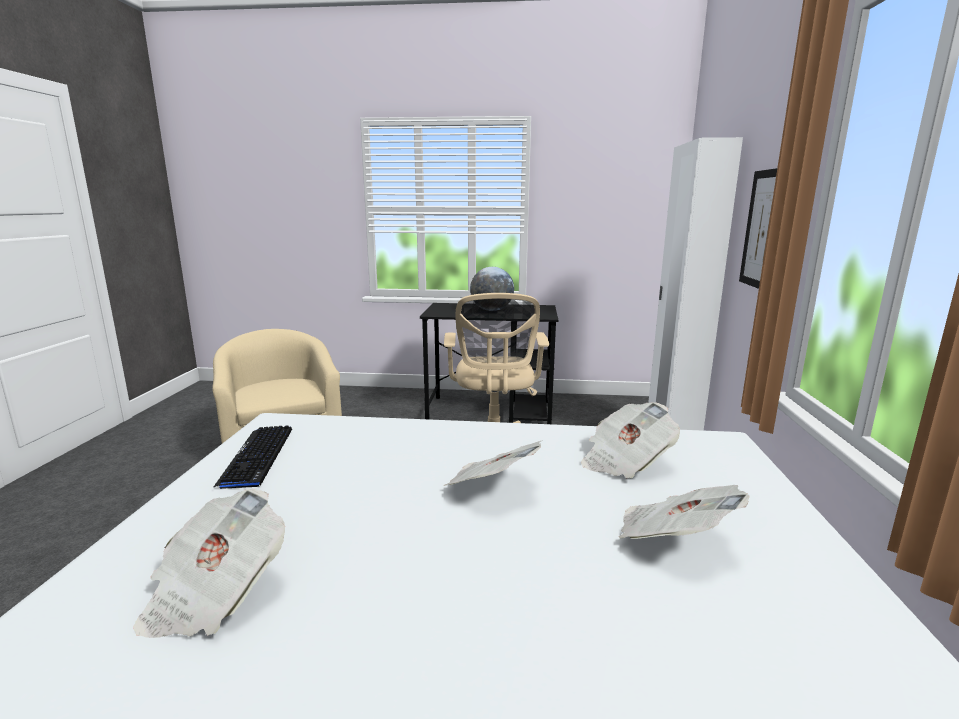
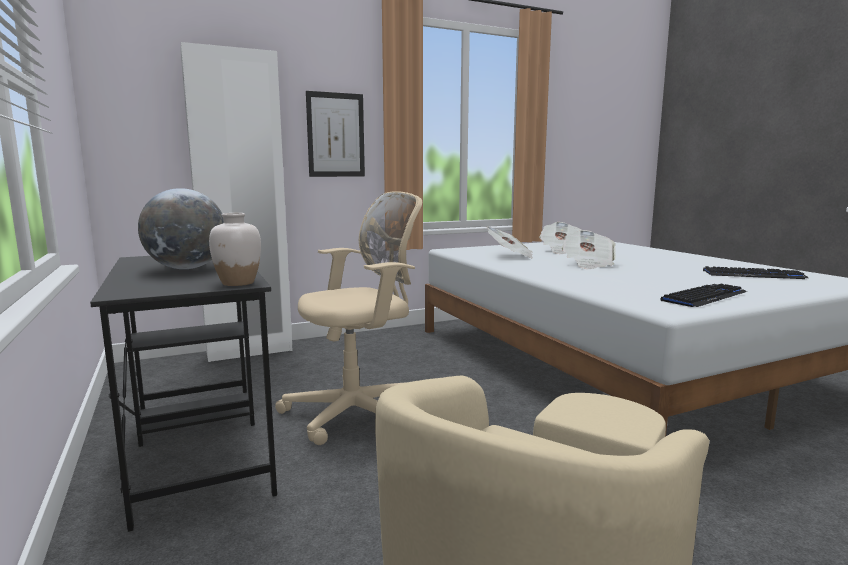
camera: 120 degrees left, 5 degrees down
(215, 593) = (753, 275): newspaper -> keyboard
(435, 313) = (238, 283): none -> white vase

